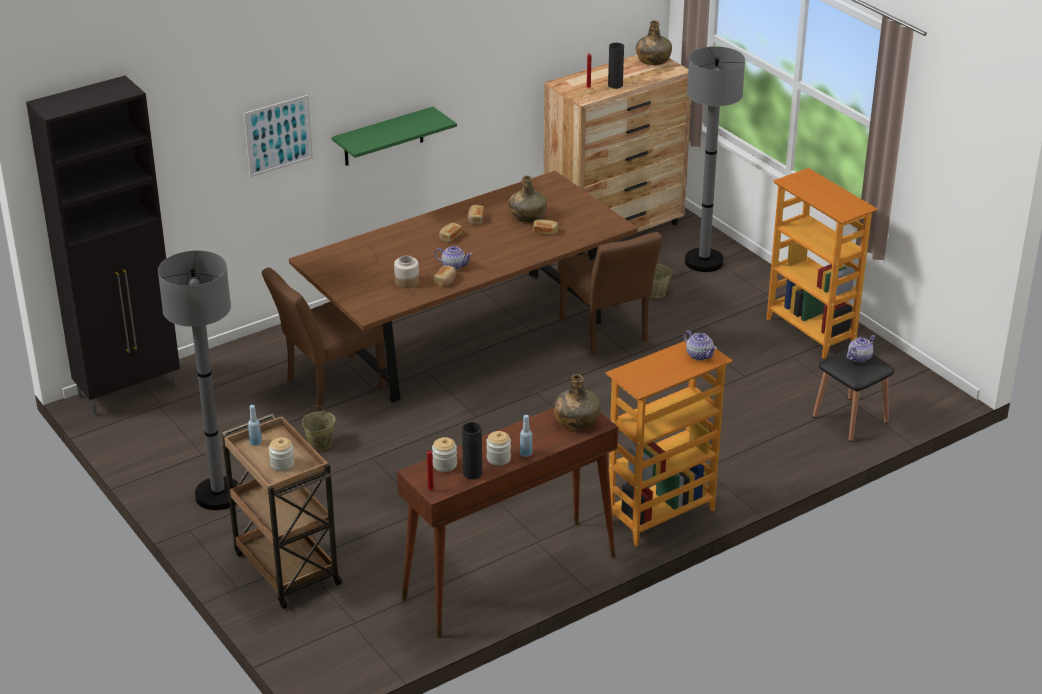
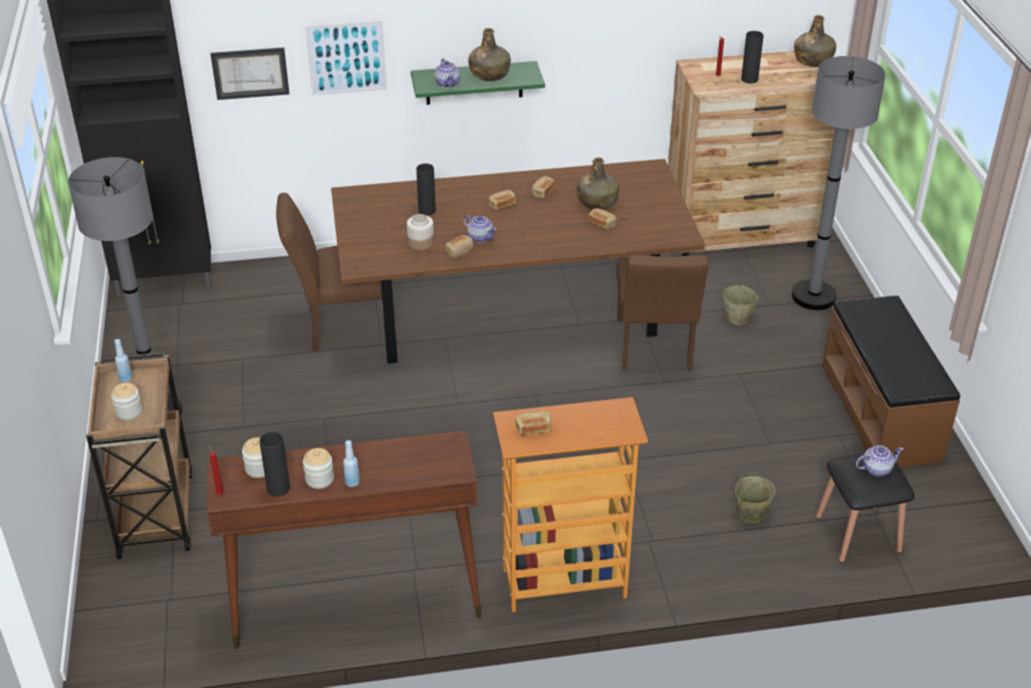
camera: 25 degrees right, 5 degrees up
(197, 167) = (250, 73): none -> picture
(319, 444) = (287, 387): beige bucket -> beige bucket (750, 513)
(390, 256) = (427, 210): none -> black vase
(576, 421) = (437, 459): green bottle -> green bottle (489, 74)
(644, 374) = (533, 428): none -> bread
(699, 355) = (614, 422): teapot -> teapot (447, 83)
(811, 332) = (881, 412): bookcase -> brown bench

